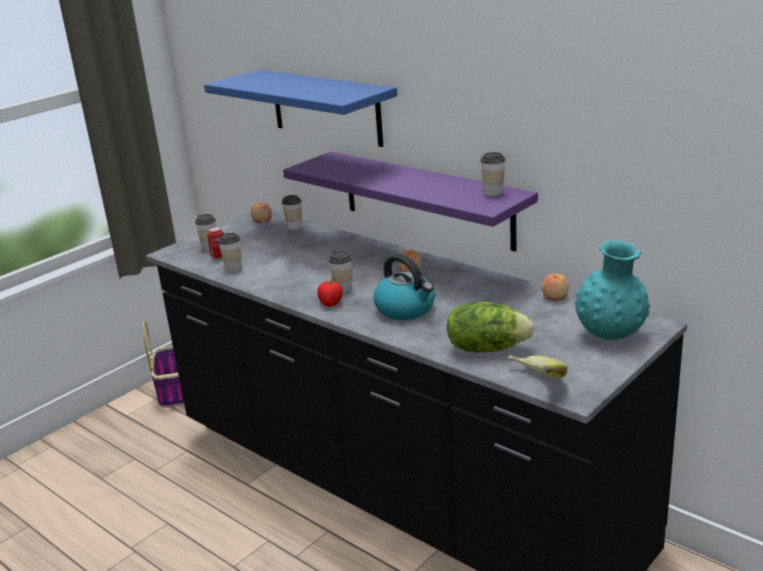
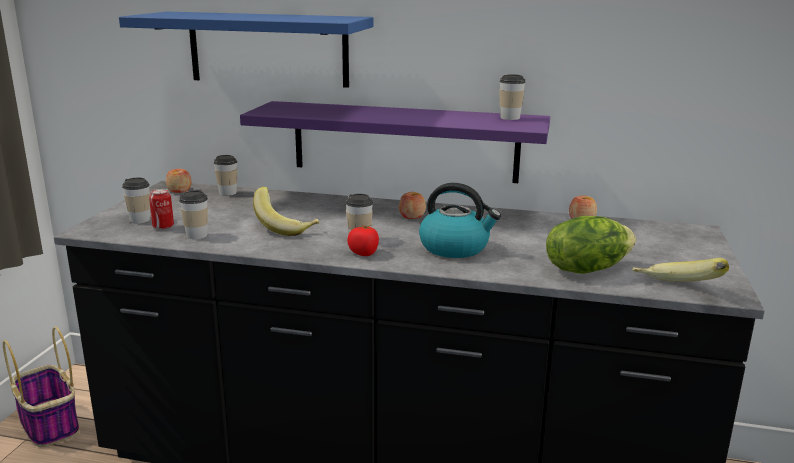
camera: 30 degrees left, 5 degrees down
(301, 270) = (286, 228): none -> banana
(610, 335) = (676, 242): turquoise vase -> none

